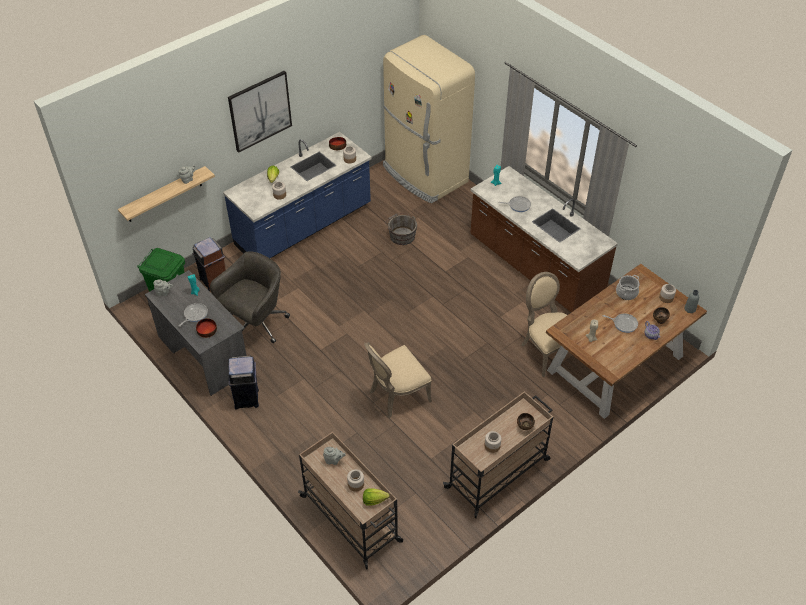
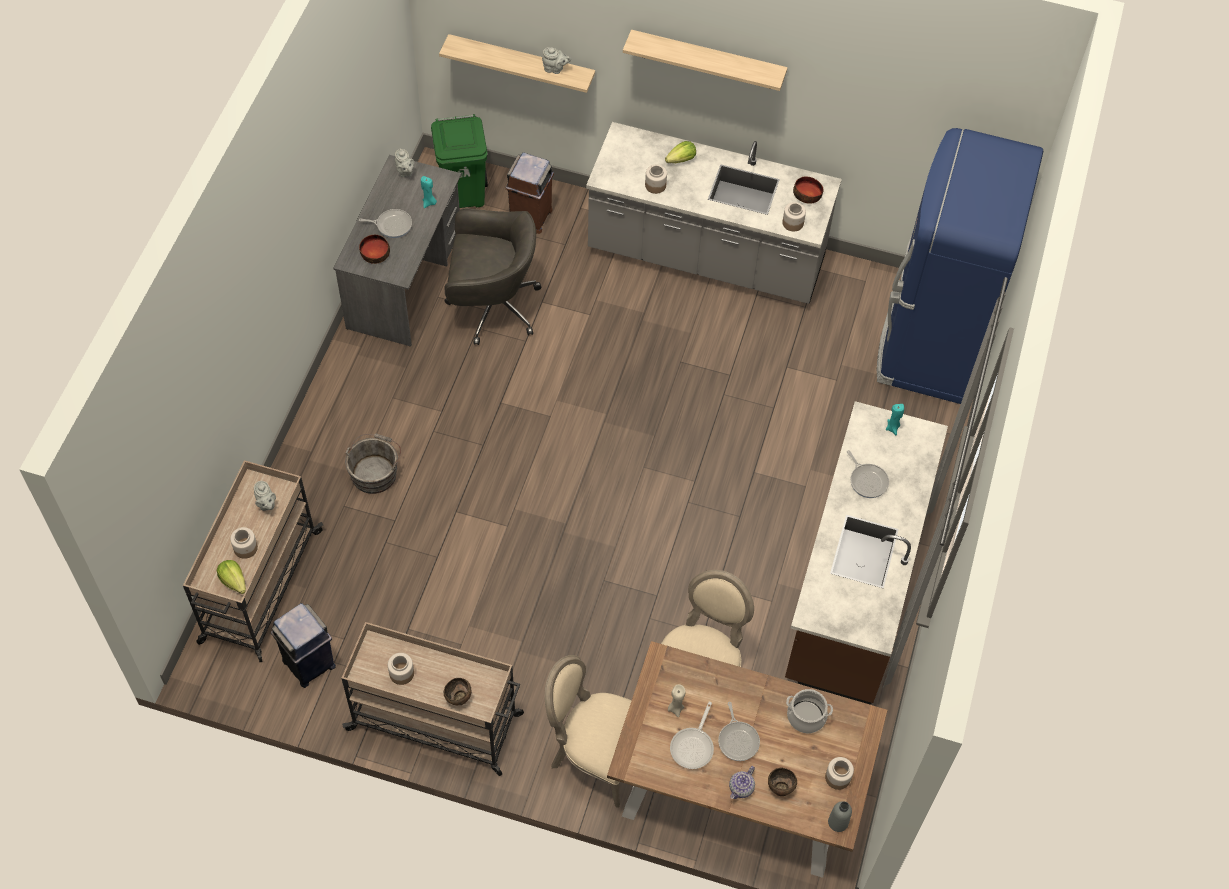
camera: 55 degrees right, 10 degrees up
(247, 398) = (367, 369): blue trash can -> blue trash can (309, 664)
(260, 111) = (707, 60): picture -> shelf
(304, 226) = (706, 256): blue counter -> grey counter
(396, 395) = (485, 533): beige chair -> beige chair (596, 754)
(401, 235) = (782, 380): grey bucket -> grey bucket (375, 472)
(424, 175) = (931, 342): beige fridge -> blue fridge
(616, 342) = (693, 746): none -> frying pan

